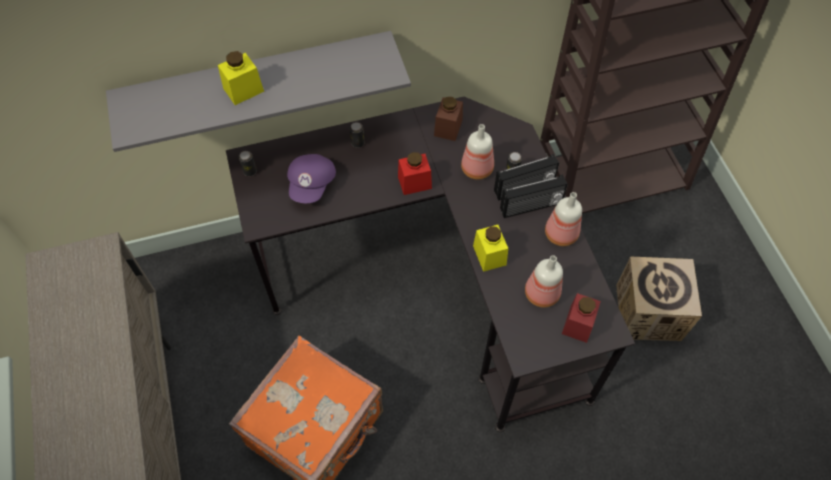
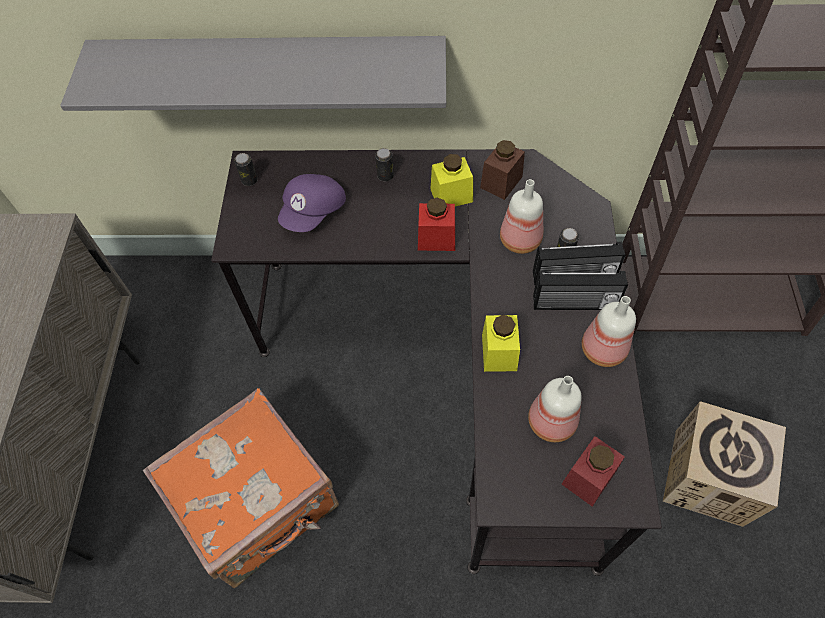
camera: 20 degrees right, 0 degrees up
(243, 90) = (238, 70): yellow jar -> yellow jar (451, 195)

